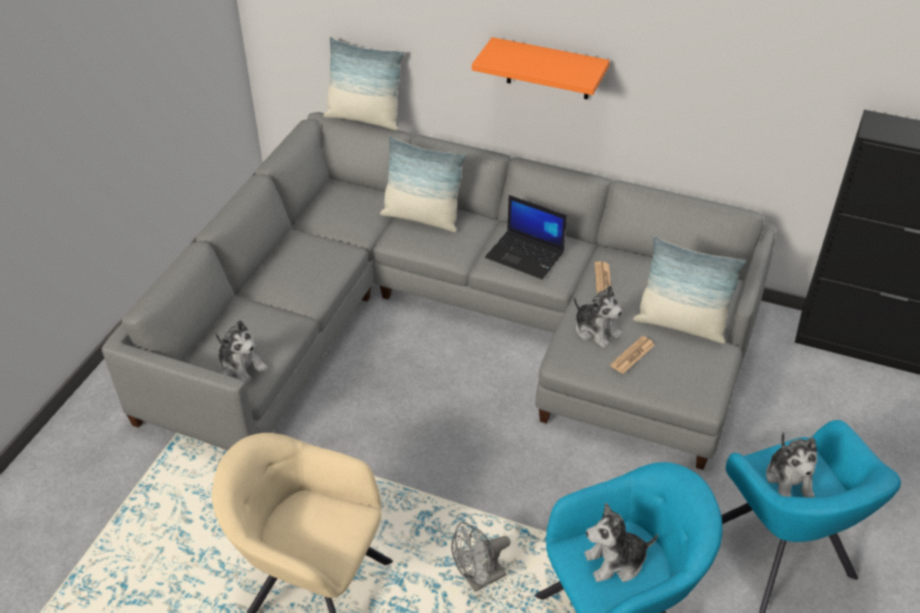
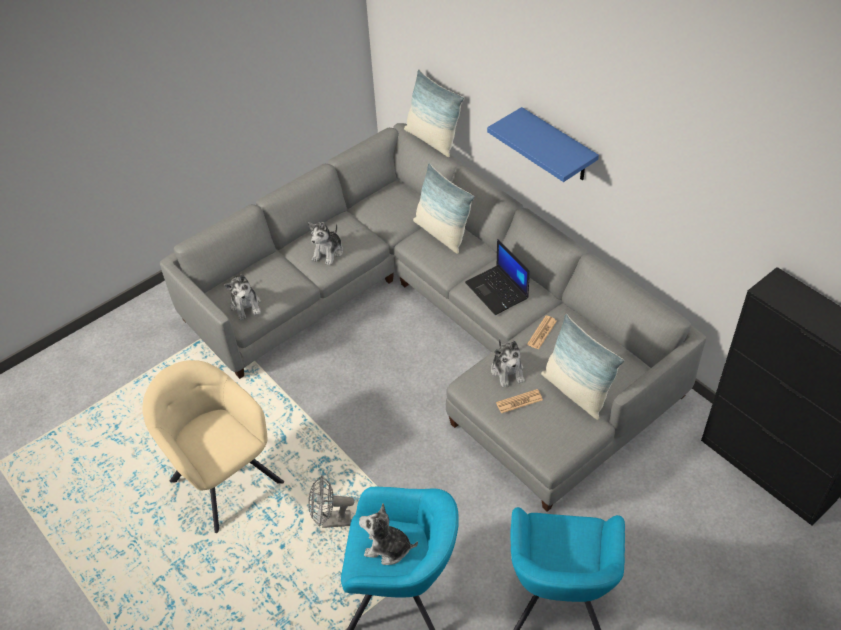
camera: 30 degrees right, 5 degrees up
(548, 69) = (557, 146): orange shelf -> blue shelf
(789, 479) = (559, 546): plush toy -> plush toy (328, 252)

